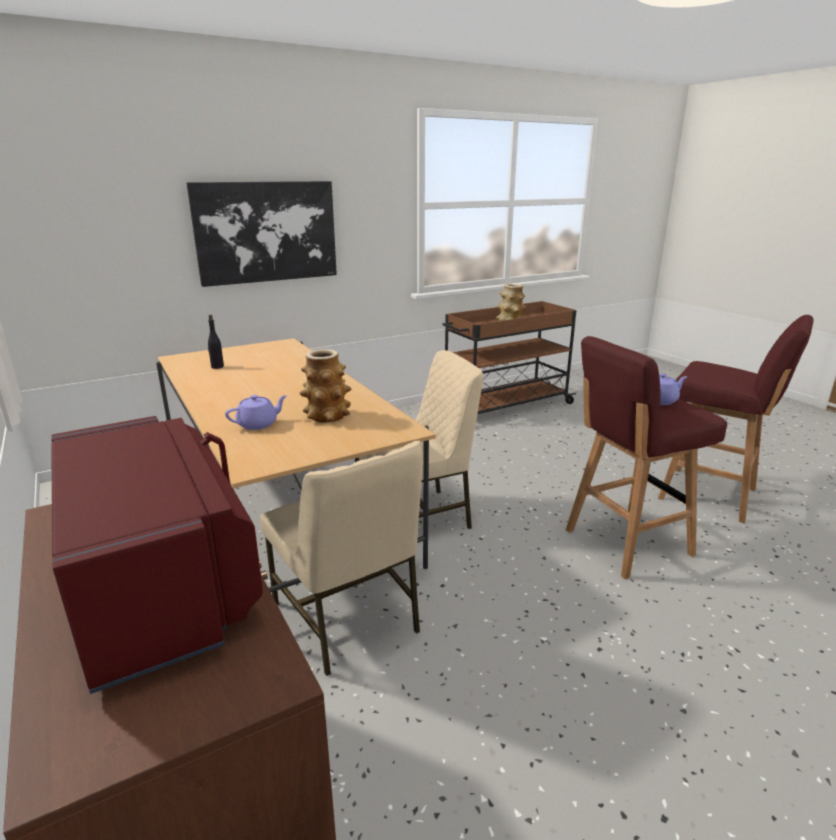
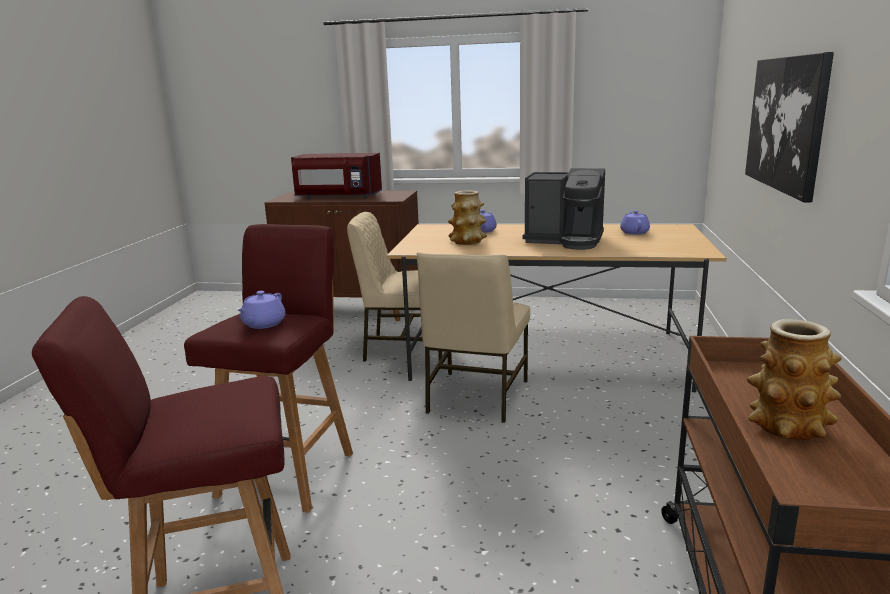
camera: 130 degrees right, 5 degrees down
(217, 367) = (634, 232): black bottle -> purple teapot
(279, 381) = (565, 241): none -> coffee machine

